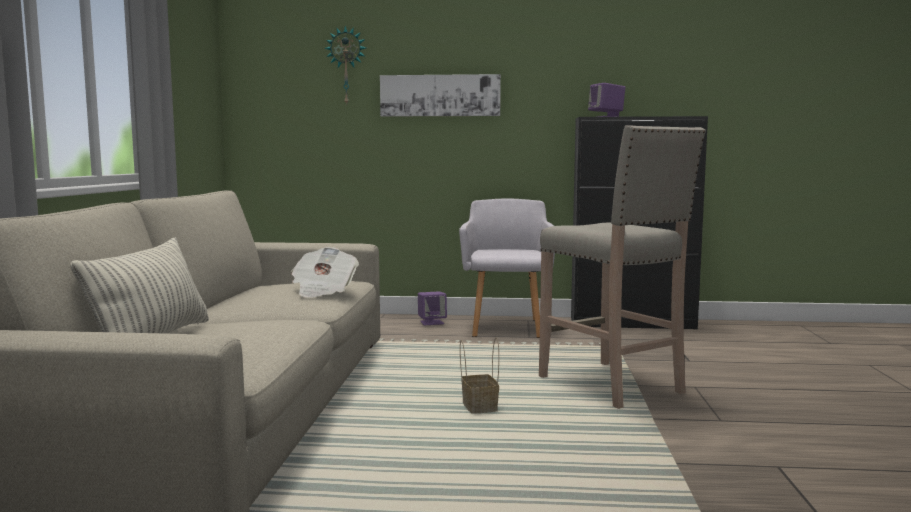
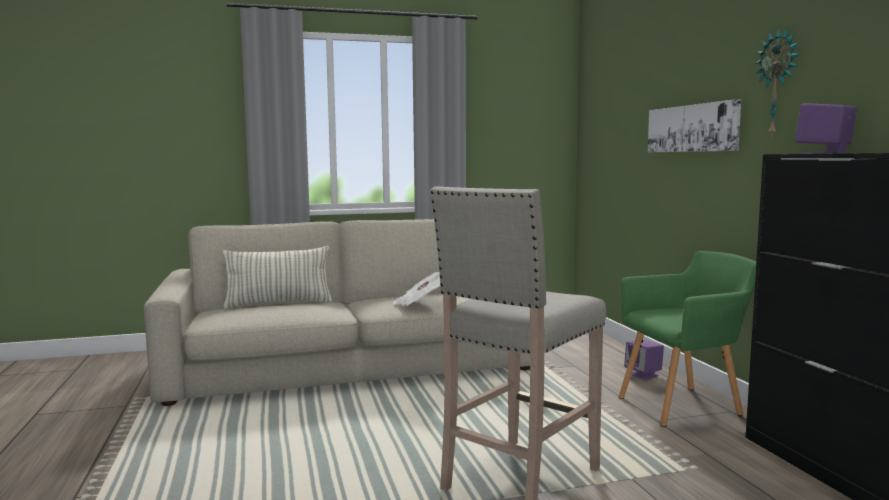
camera: 70 degrees right, 0 degrees up
(346, 66) = (635, 103): wall clock -> wall clock (778, 83)
(478, 407) = (405, 430): basket -> none
(507, 326) = (684, 405): grey armchair -> green armchair

